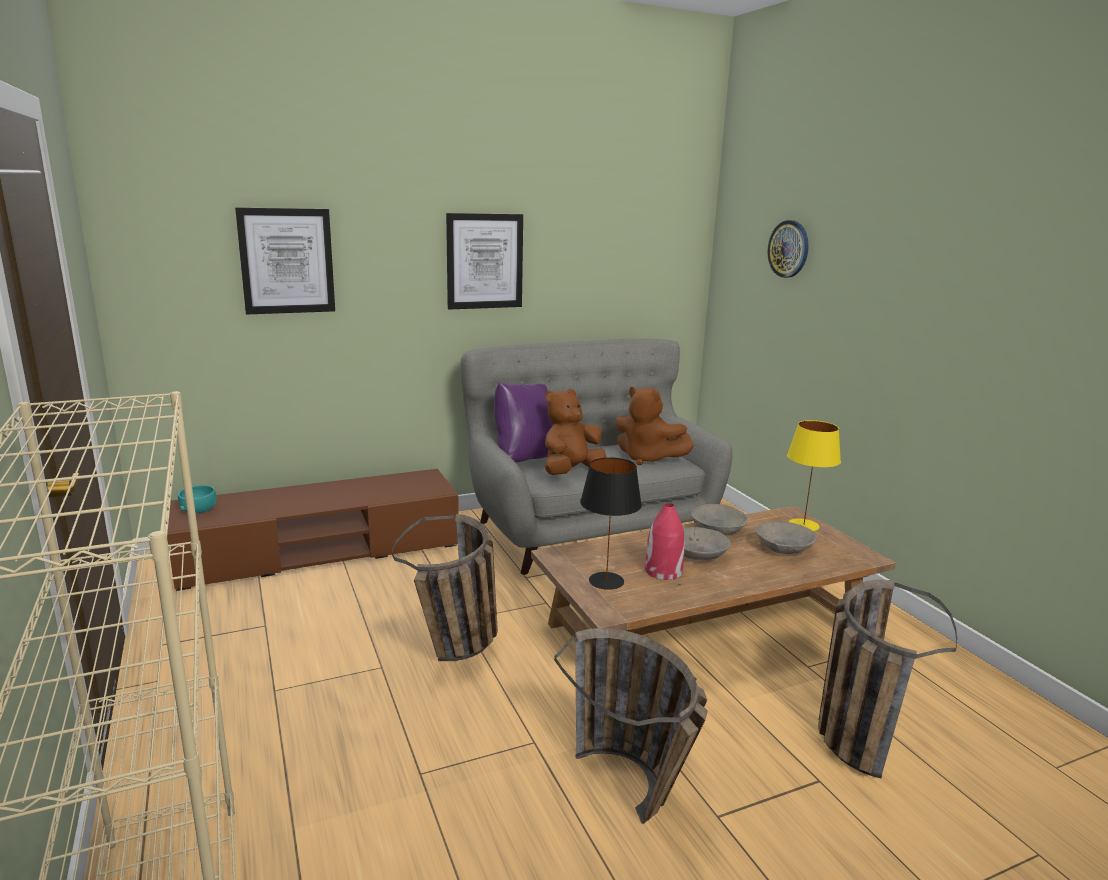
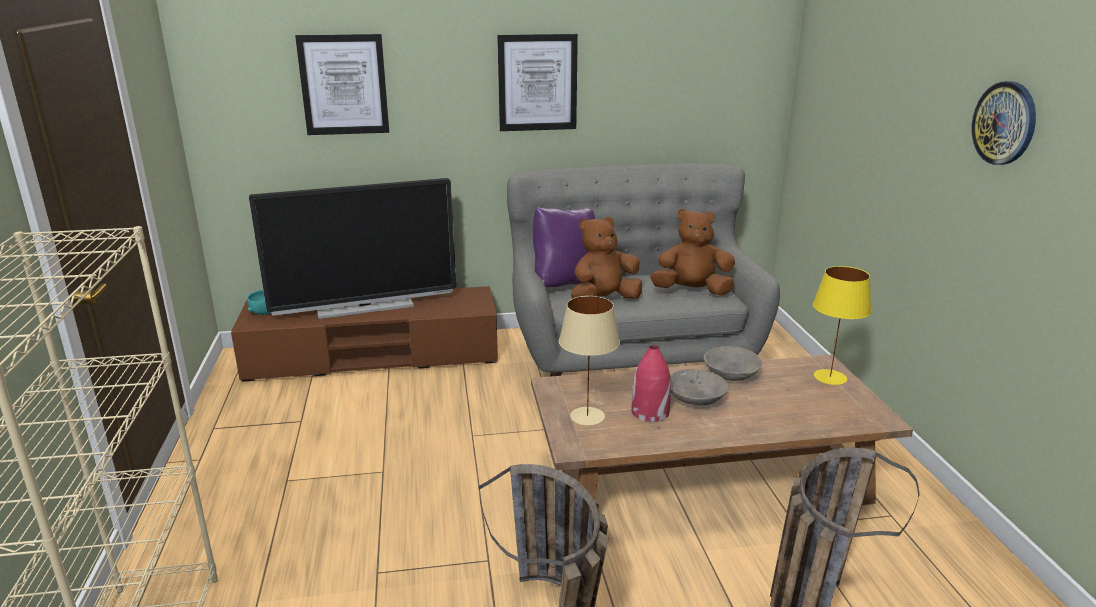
camera: 15 degrees right, 5 degrees up
(313, 497) = (365, 307): none -> television
(458, 650) = (456, 464): basket -> none
(606, 581) = (587, 416): black table lamp -> beige table lamp
(647, 459) = (691, 291): brown plush toy -> brown plush toy turned 135 degrees clockwise
(784, 548) = (793, 400): grey bowl -> none
(789, 249) = (861, 71): wall clock -> wall clock (1004, 123)

